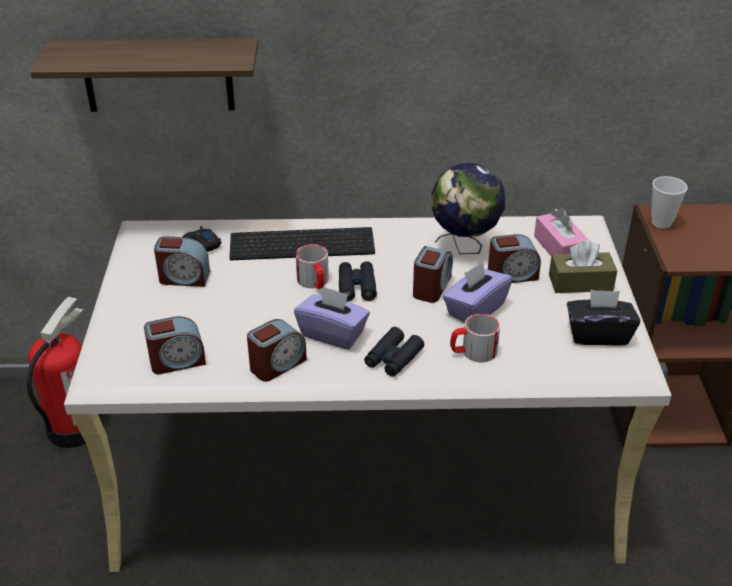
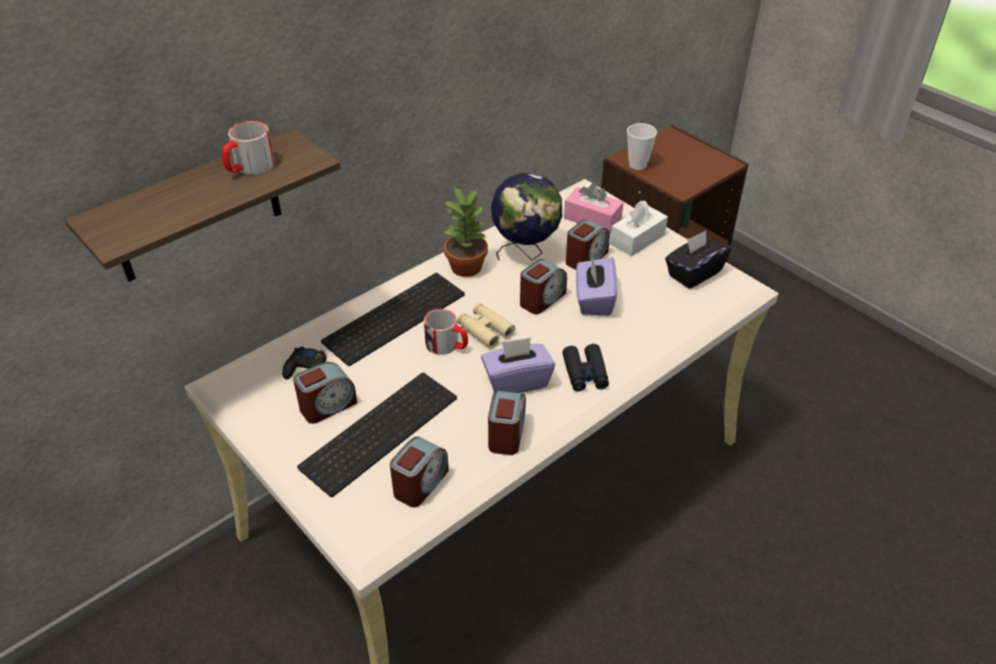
camera: 40 degrees left, 5 degrees up
(74, 427) = (202, 625): fire extinguisher -> none
(196, 311) = (379, 429): none -> keyboard
(356, 286) = (485, 330): black binoculars -> beige binoculars
(403, 234) = (466, 266): none -> potted plant
(431, 287) = (542, 299): alarm clock -> alarm clock turned 60 degrees clockwise
(473, 352) = (632, 334): mug -> mug (249, 167)
(580, 283) = (637, 239): brown tissue box -> white tissue box

